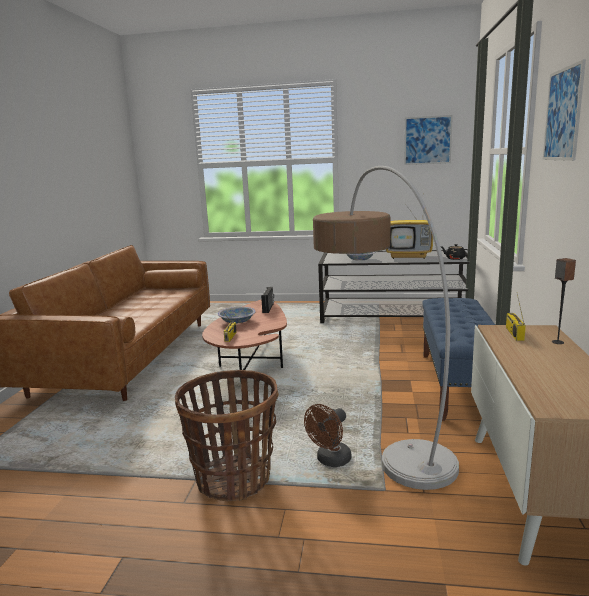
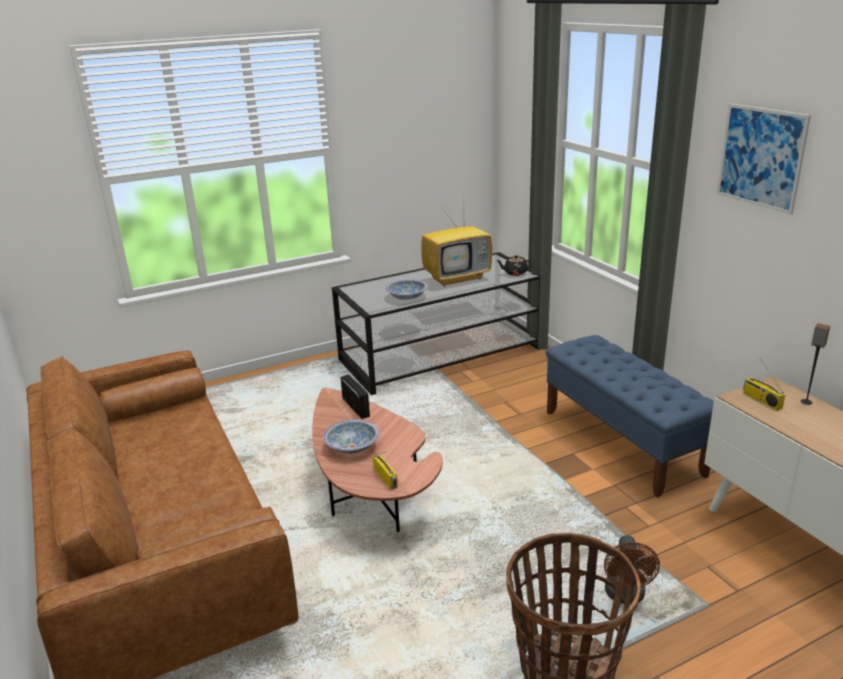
camera: 35 degrees left, 10 degrees up
(376, 417) = (600, 519): floor lamp -> none
(427, 140) = (445, 114): picture -> none

